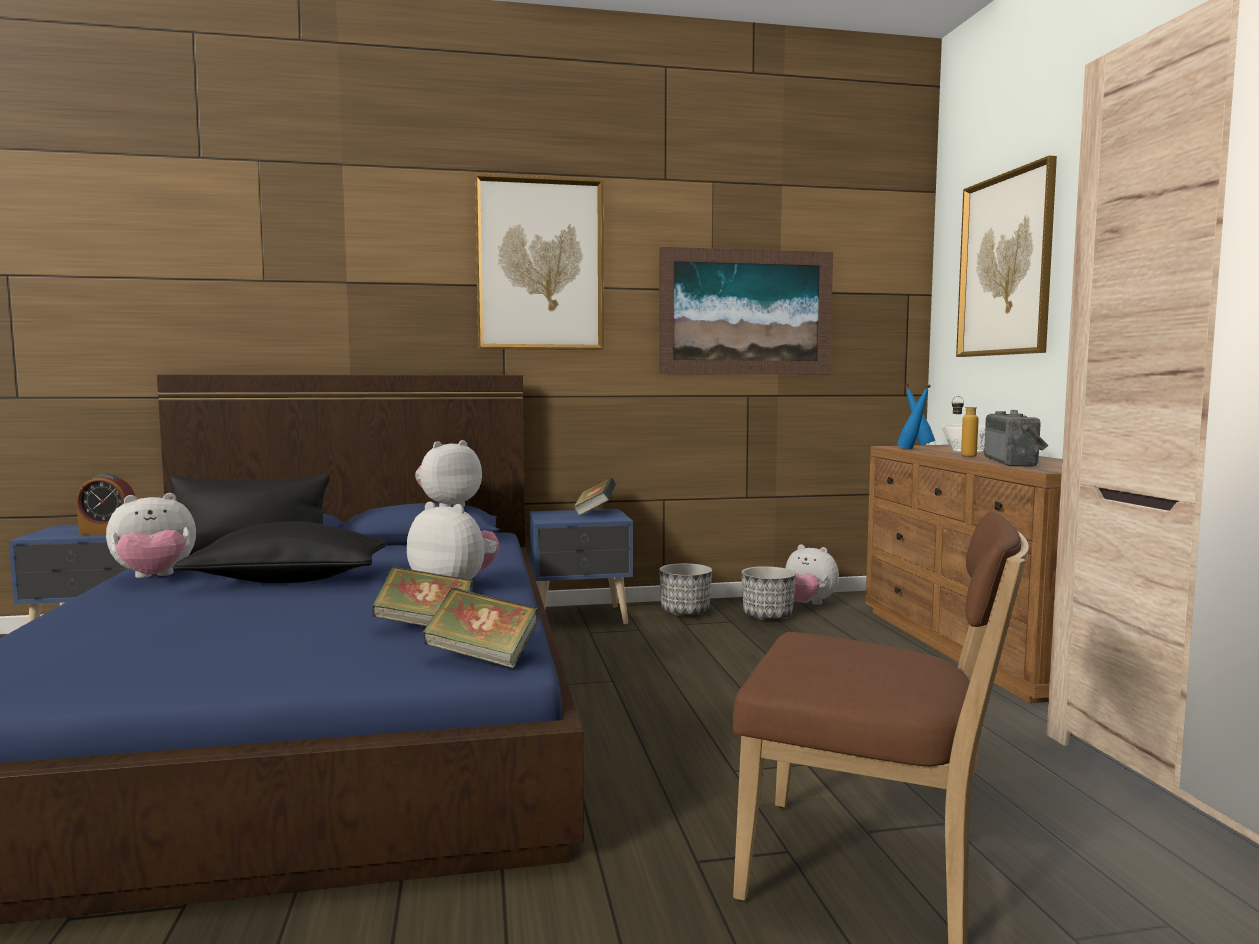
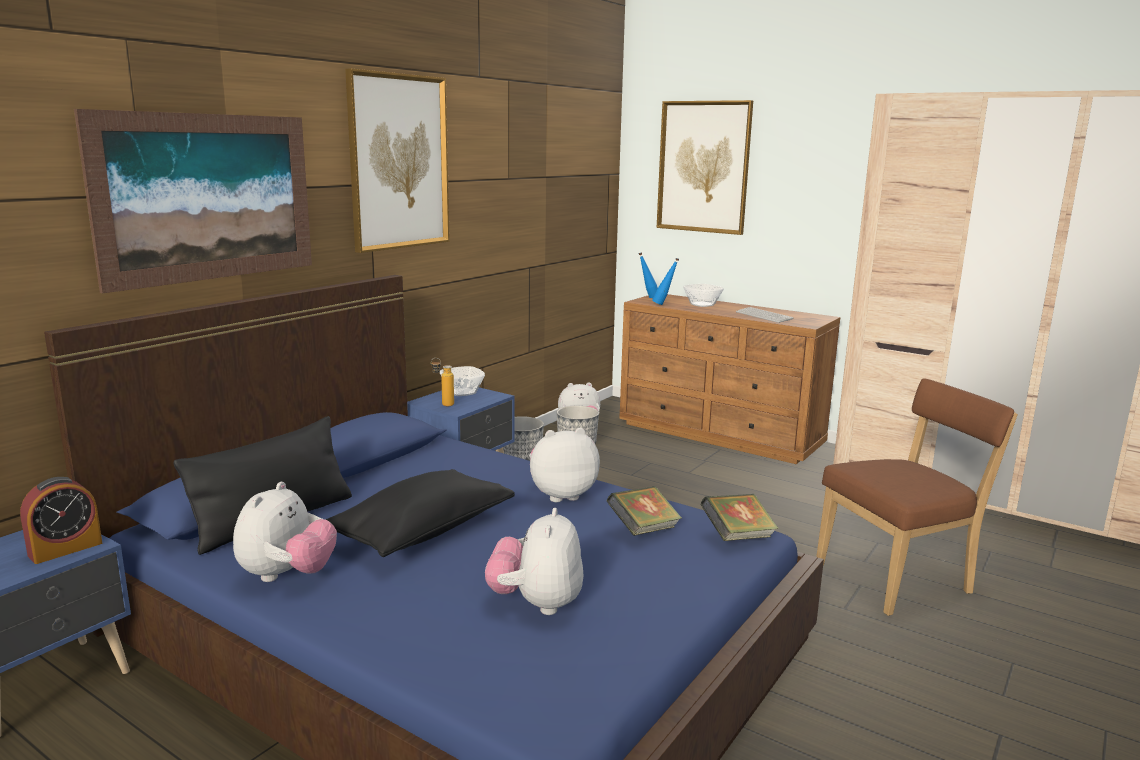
camera: 45 degrees left, 10 degrees up
(447, 506) = (386, 418): plush toy -> plush toy (536, 604)
(595, 513) = (462, 392): book -> bowl
(746, 312) = (529, 197): picture -> picture (207, 197)
(962, 455) = (716, 311): bottle -> bottle (443, 404)
(1015, 462) = (763, 316): radio -> keyboard

